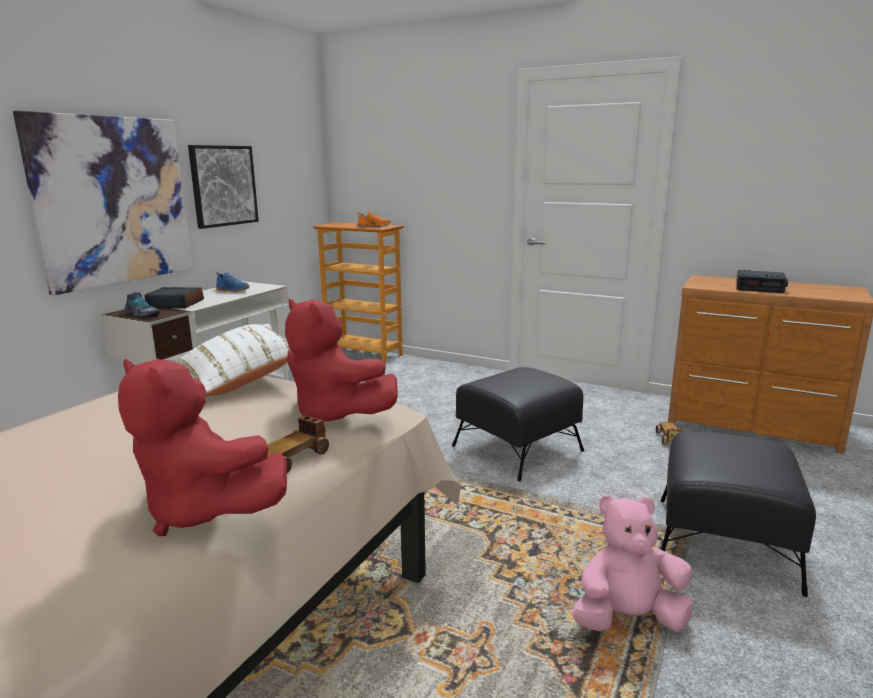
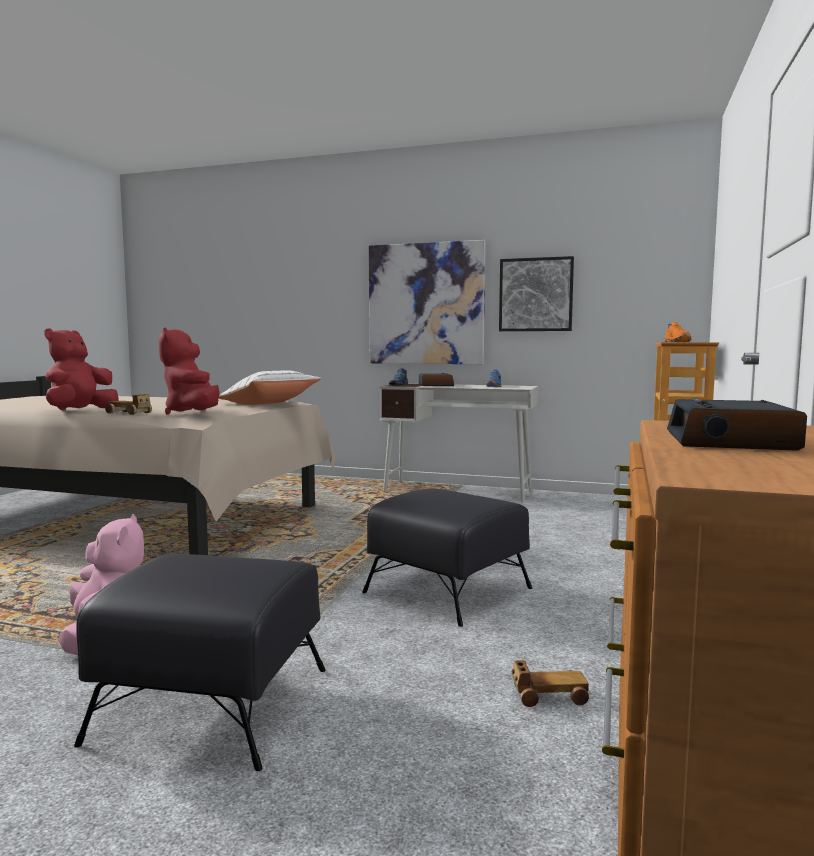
camera: 80 degrees right, 10 degrees down
(334, 415) = (193, 413): red plush toy -> red plush toy turned 45 degrees counterclockwise

